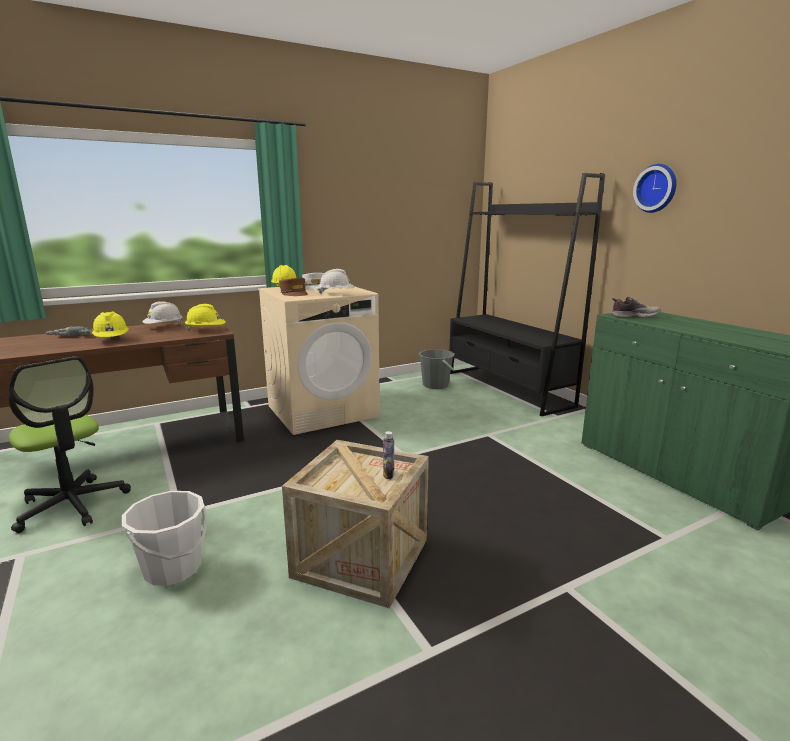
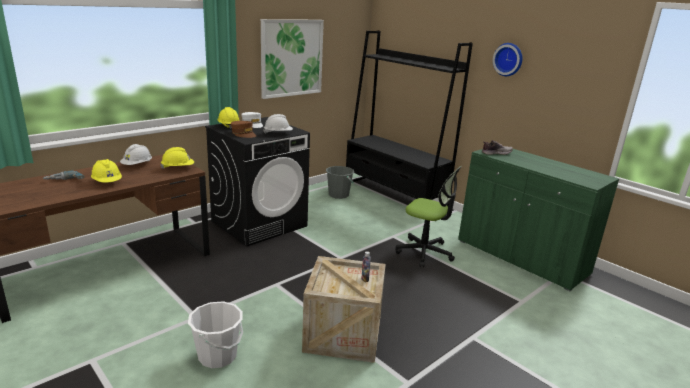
camera: 15 degrees left, 5 degrees up
(72, 505) = (103, 319): office chair -> office chair (424, 252)
(323, 411) = (259, 223): beige washing machine -> black washing machine
(376, 215) = (291, 58): none -> picture

